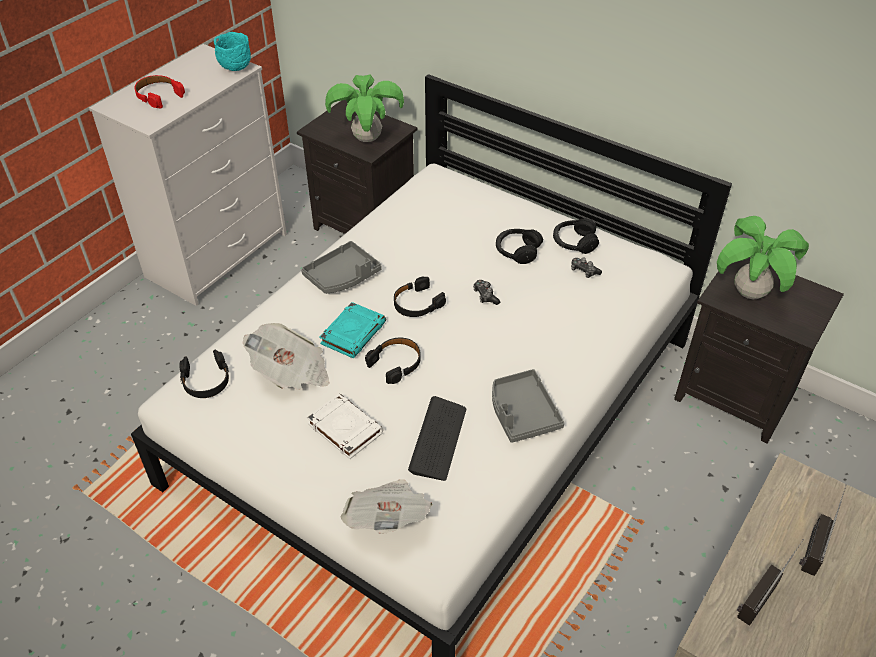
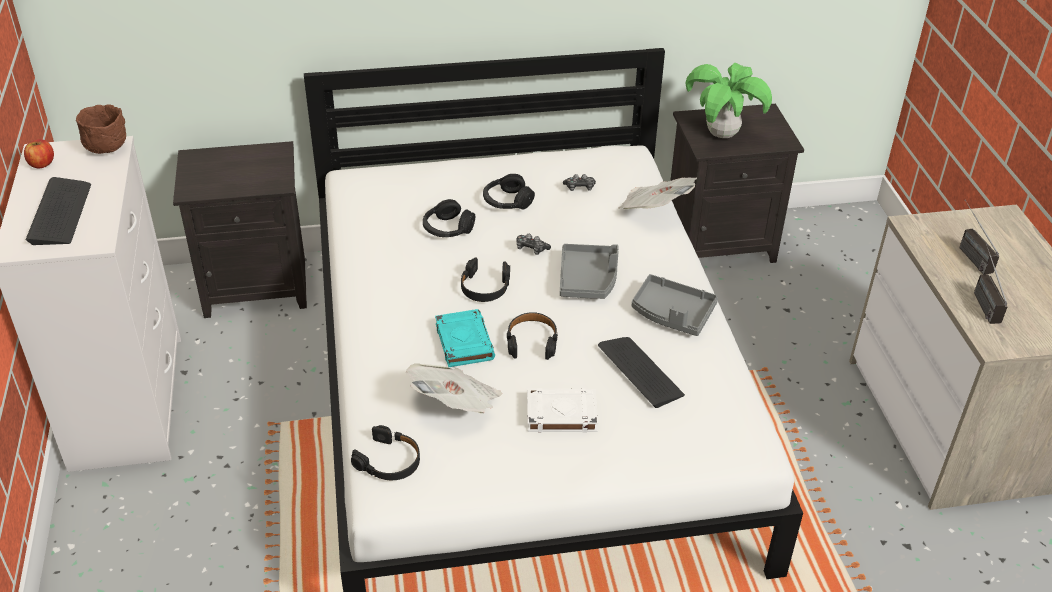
camera: 45 degrees left, 5 degrees down
(158, 96) = (60, 213): red headphones -> keyboard
(193, 60) = (41, 164): none -> apple
(235, 68) = (106, 150): turquoise bowl -> brown bowl
(343, 276) = (388, 304): grey tray -> grey tray (588, 279)
(367, 138) = (258, 173): potted plant -> none
(388, 518) = (683, 449): newspaper -> newspaper (654, 209)
(574, 242) = (541, 171): black headphones -> black headphones (447, 229)

